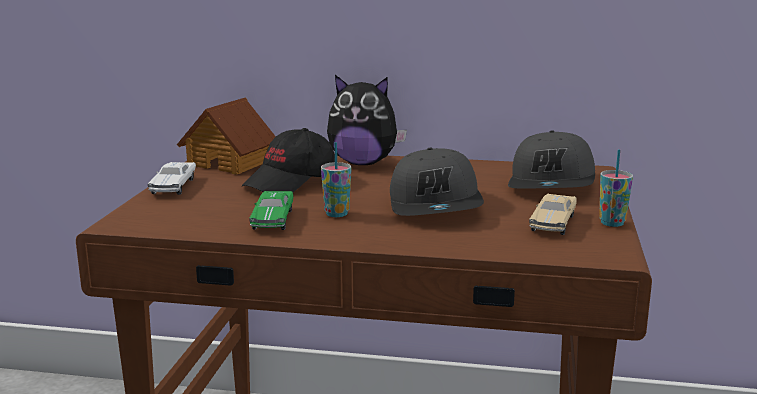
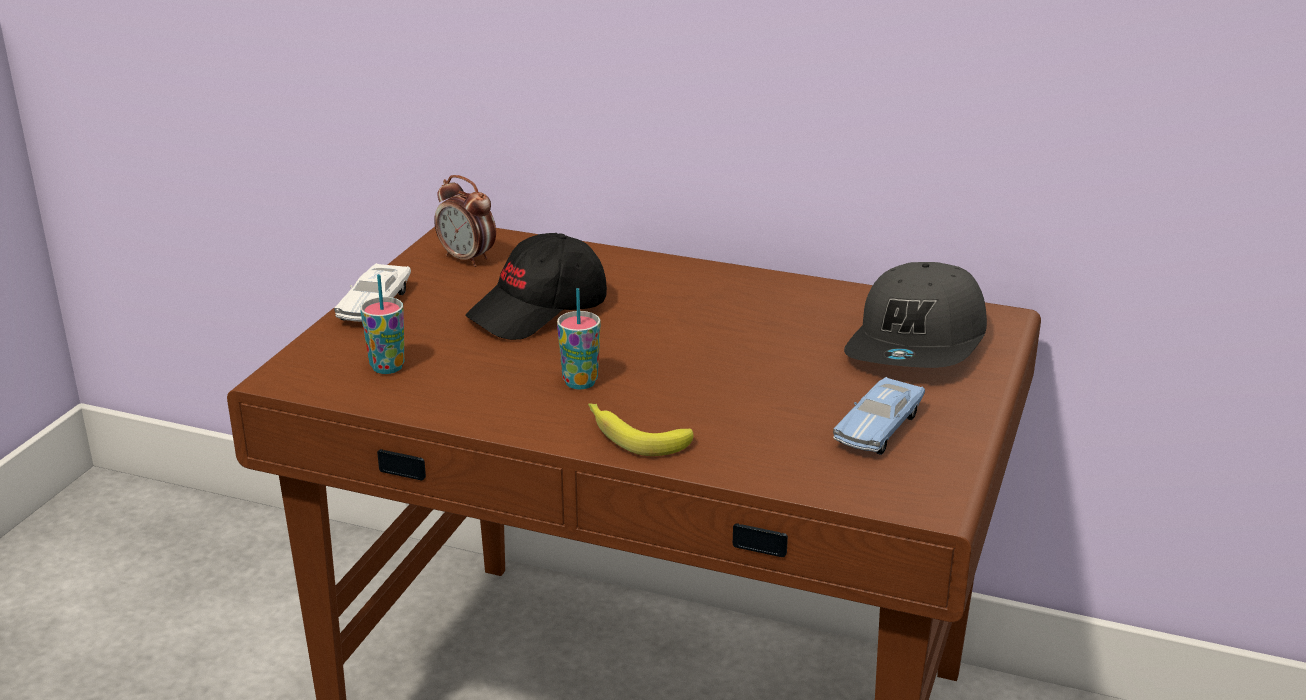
camera: 10 degrees right, 10 degrees up
(231, 162) = (467, 259): toy house -> alarm clock
(273, 219) = (489, 386): green toy car -> none
(363, 163) = (657, 275): plush toy -> none
(388, 237) = (633, 436): none -> banana
(436, 205) = (726, 377): grey cap -> none
(553, 223) = (878, 428): beige toy car -> blue toy car
(612, 223) = (965, 436): cup -> cup (387, 367)

